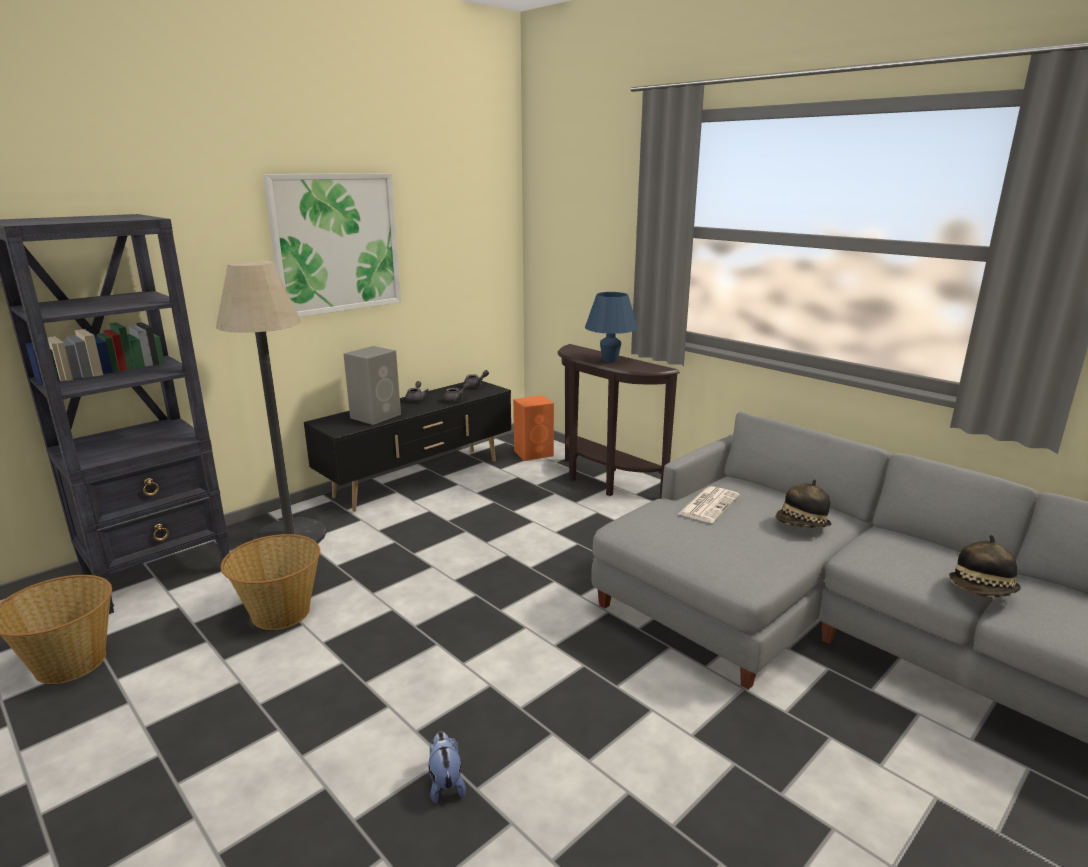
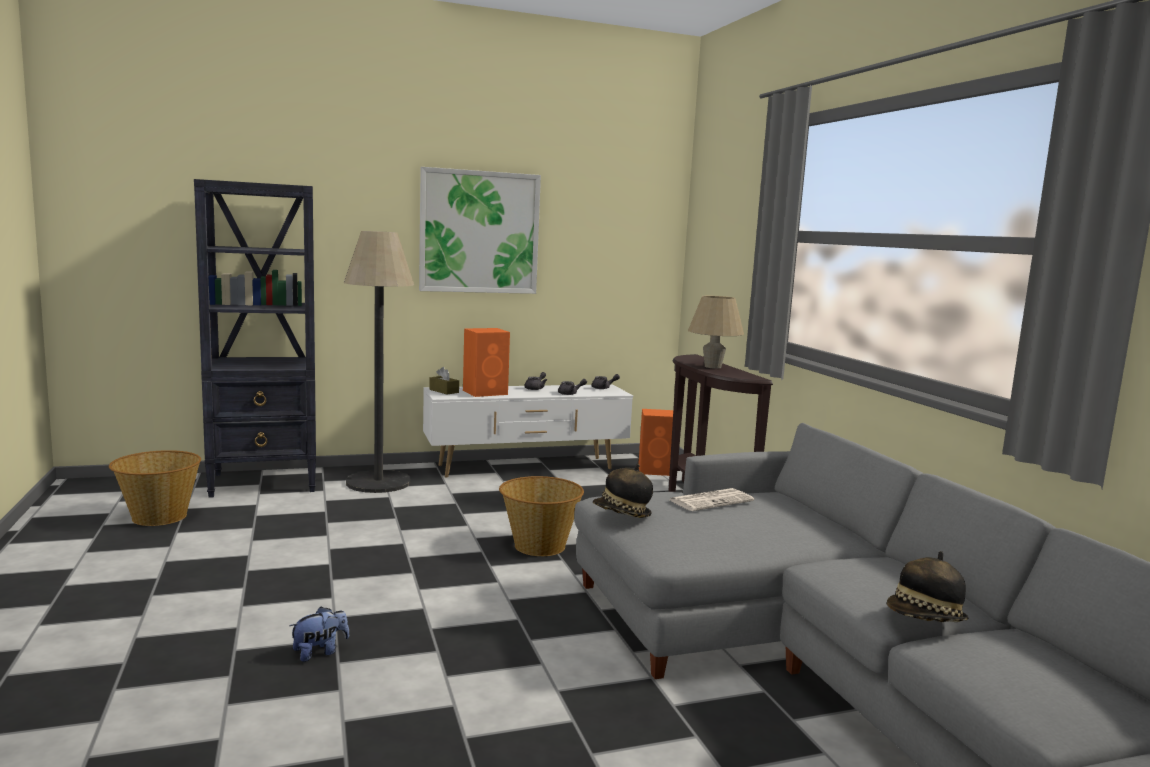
camera: 25 degrees right, 10 degrees down
(280, 613) = (319, 524): basket -> basket (539, 546)
(332, 423) = (444, 391): none -> brown tissue box
(376, 416) = (486, 392): grey speaker -> orange speaker
(420, 479) = (526, 468): black tv stand -> white tv stand
(445, 783) = (320, 652): plush toy -> plush toy turned 45 degrees clockwise
(609, 360) = (712, 367): blue table lamp -> beige table lamp
(802, 525) = (789, 533): hat -> hat (622, 514)

